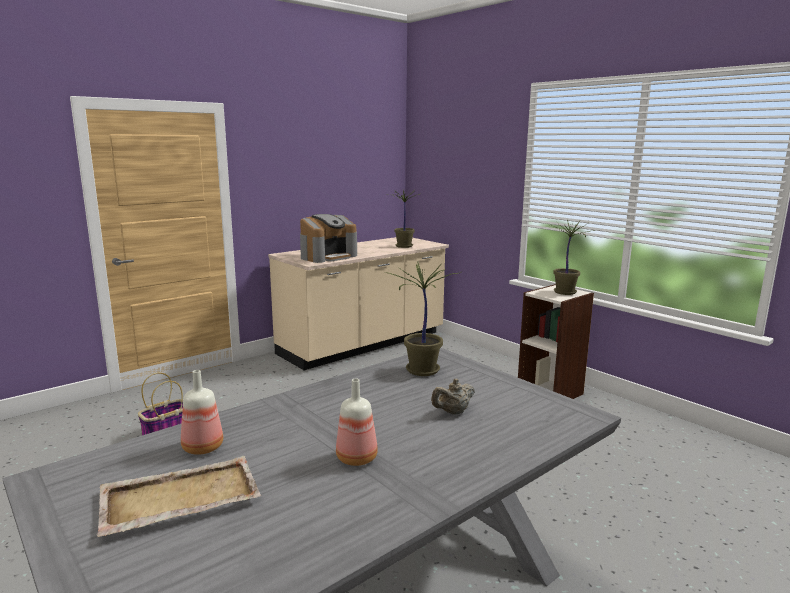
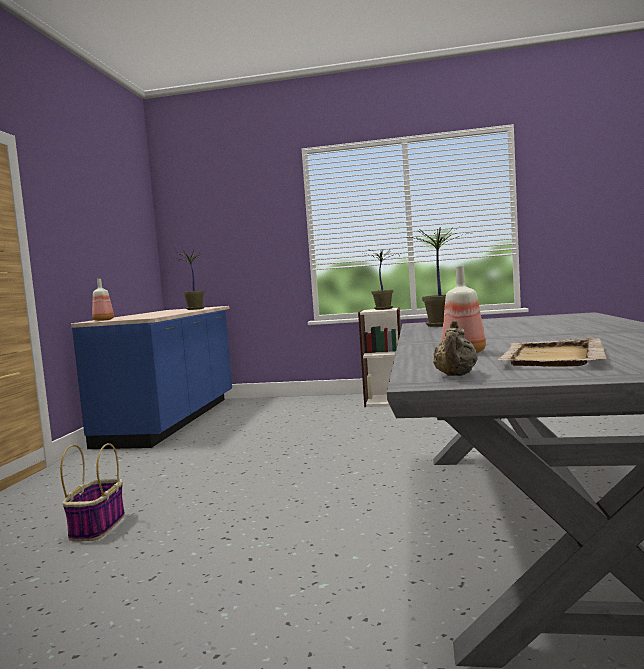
camera: 40 degrees left, 10 degrees down
(328, 256) = (149, 316): coffee machine -> none
(356, 457) = (560, 335): bottle -> bottle (103, 320)
(363, 344) = (172, 420): beige counter -> blue counter
(453, 412) = (527, 324): beige teapot -> beige teapot (455, 376)

